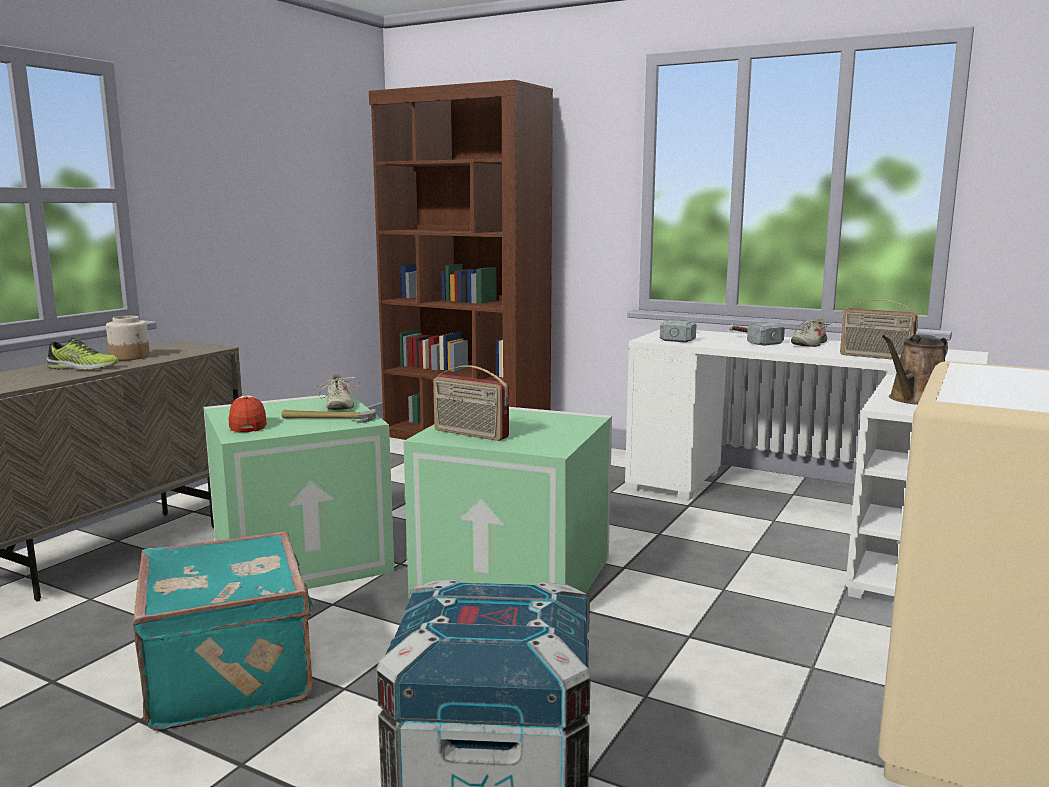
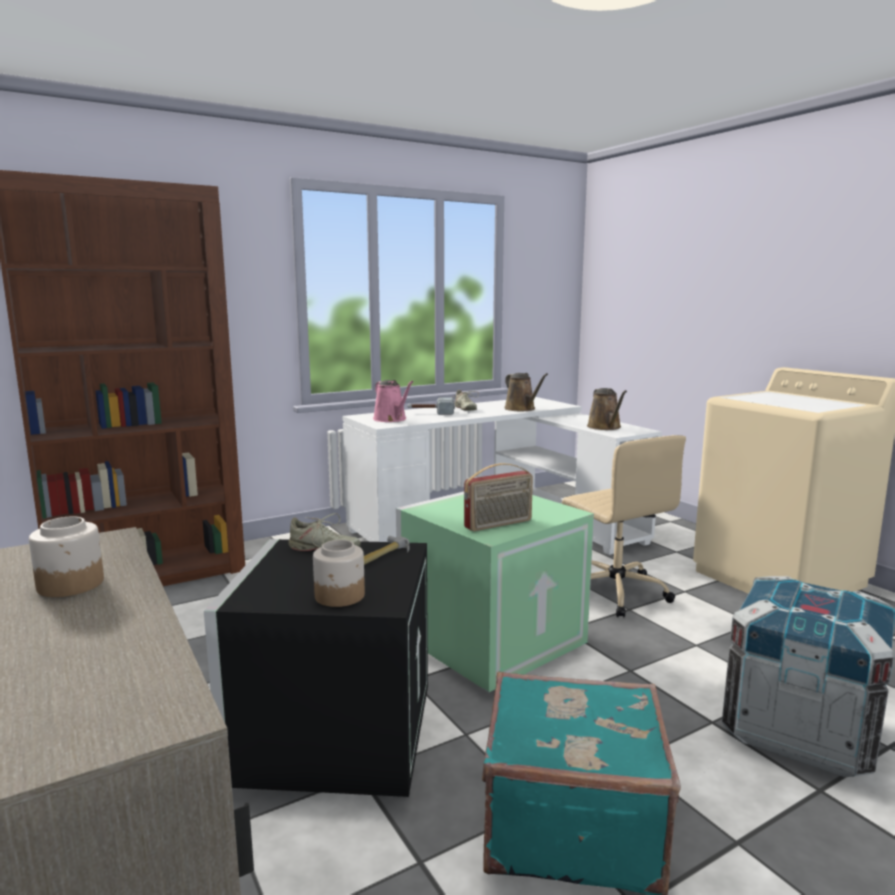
camera: 60 degrees left, 0 degrees up
(82, 368) = (98, 618): shoe -> none
(248, 424) = (340, 596): cap -> jar
(303, 556) = (333, 729): green storage box -> black storage box
(683, 337) = (391, 419): hammer -> pink watering can
(727, 619) = (614, 592): none -> beige office chair
(875, 357) = (521, 409): radio -> brown watering can

